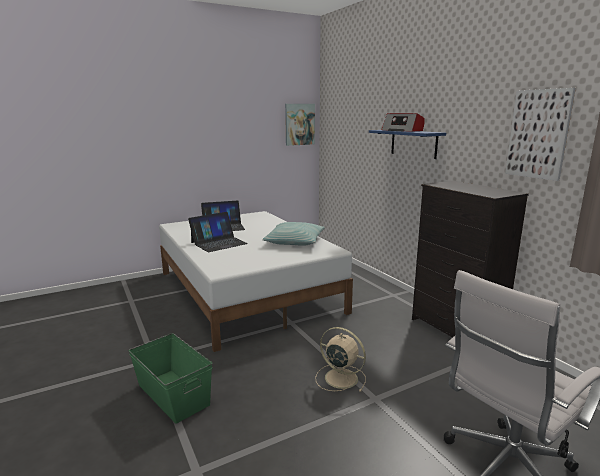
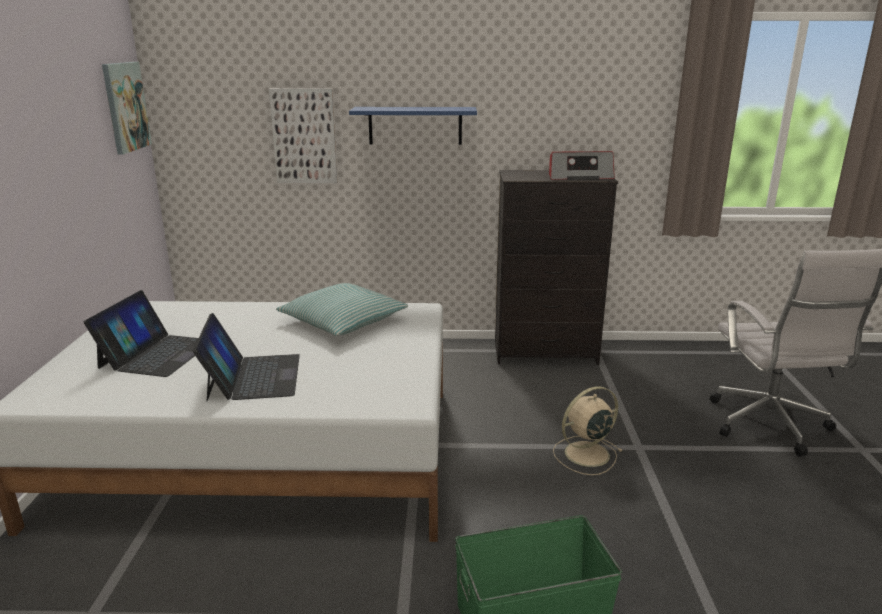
camera: 60 degrees left, 5 degrees up
(402, 130) = (408, 108): radio -> radio (579, 176)
(538, 134) = (606, 103): picture -> picture (304, 136)

